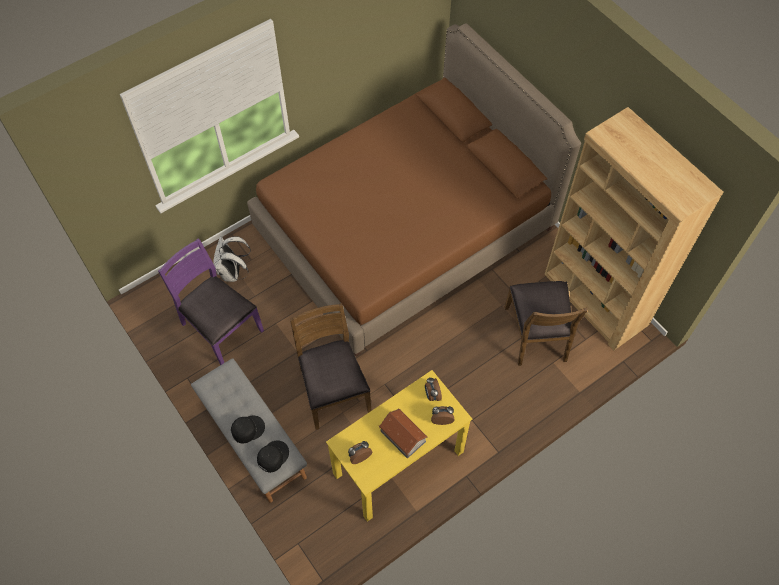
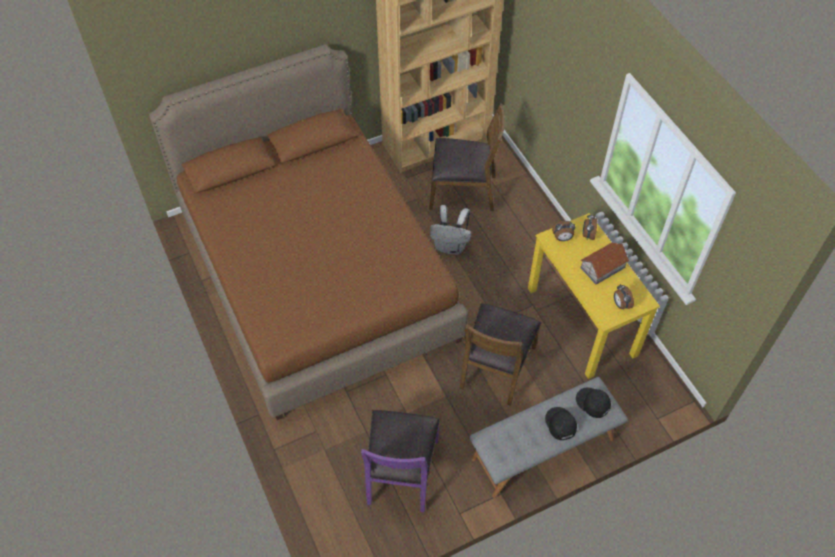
camera: 80 degrees left, 5 degrees down
(220, 328) = (401, 472): purple chair -> purple chair turned 45 degrees counterclockwise
(233, 273) = (329, 452): white backpack -> white backpack (451, 246)
(333, 389) = (496, 367): brown chair -> brown chair turned 60 degrees counterclockwise

